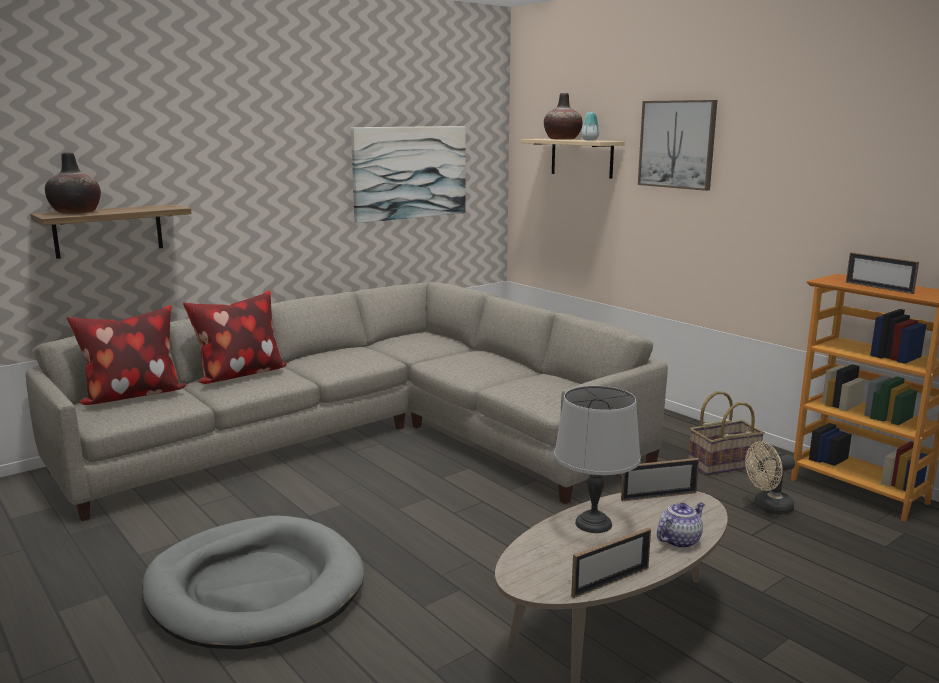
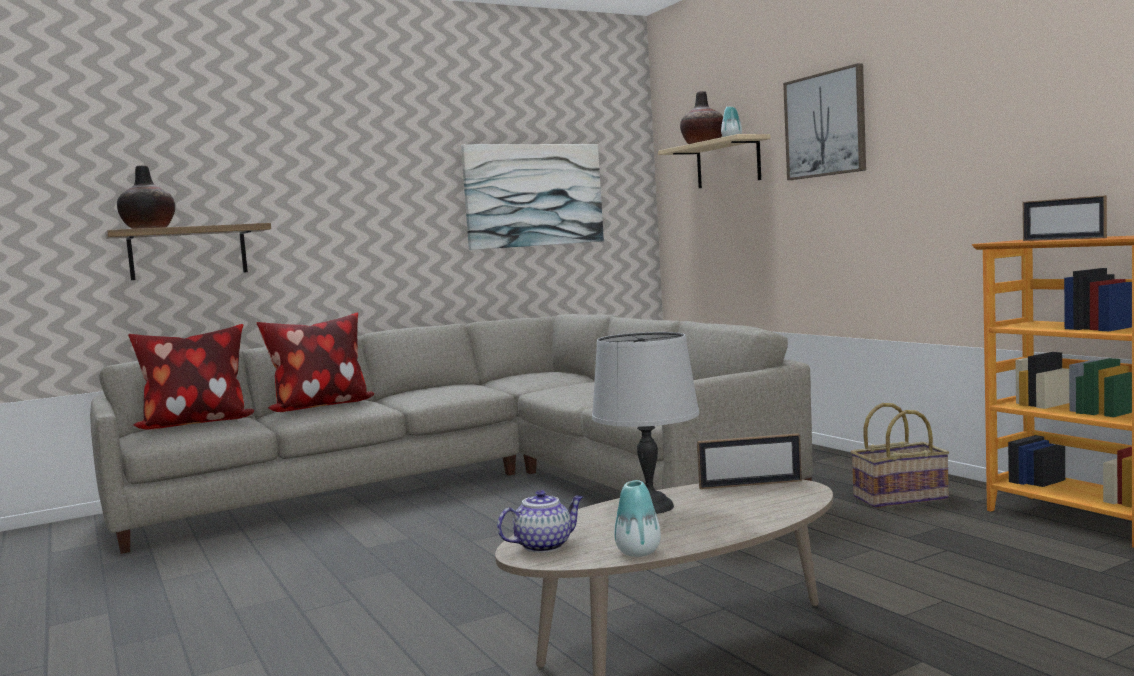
camera: 10 degrees right, 10 degrees down
(255, 588) = (269, 608): grey dog bed -> none
(610, 582) = (638, 552): picture frame -> vase
(679, 540) = (753, 518): teapot -> teapot (544, 545)
(768, 508) = (944, 536): beige fan -> none

